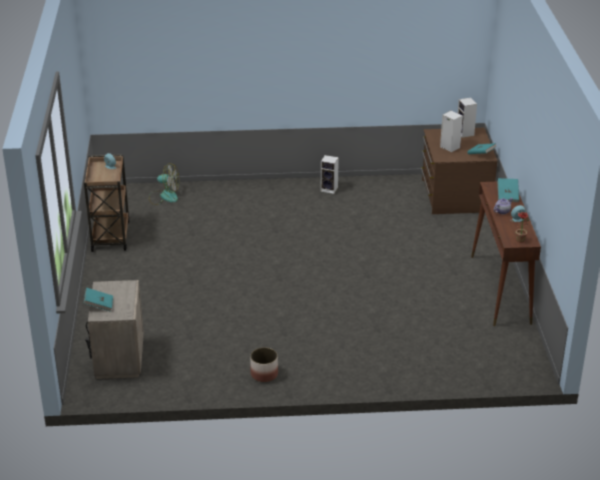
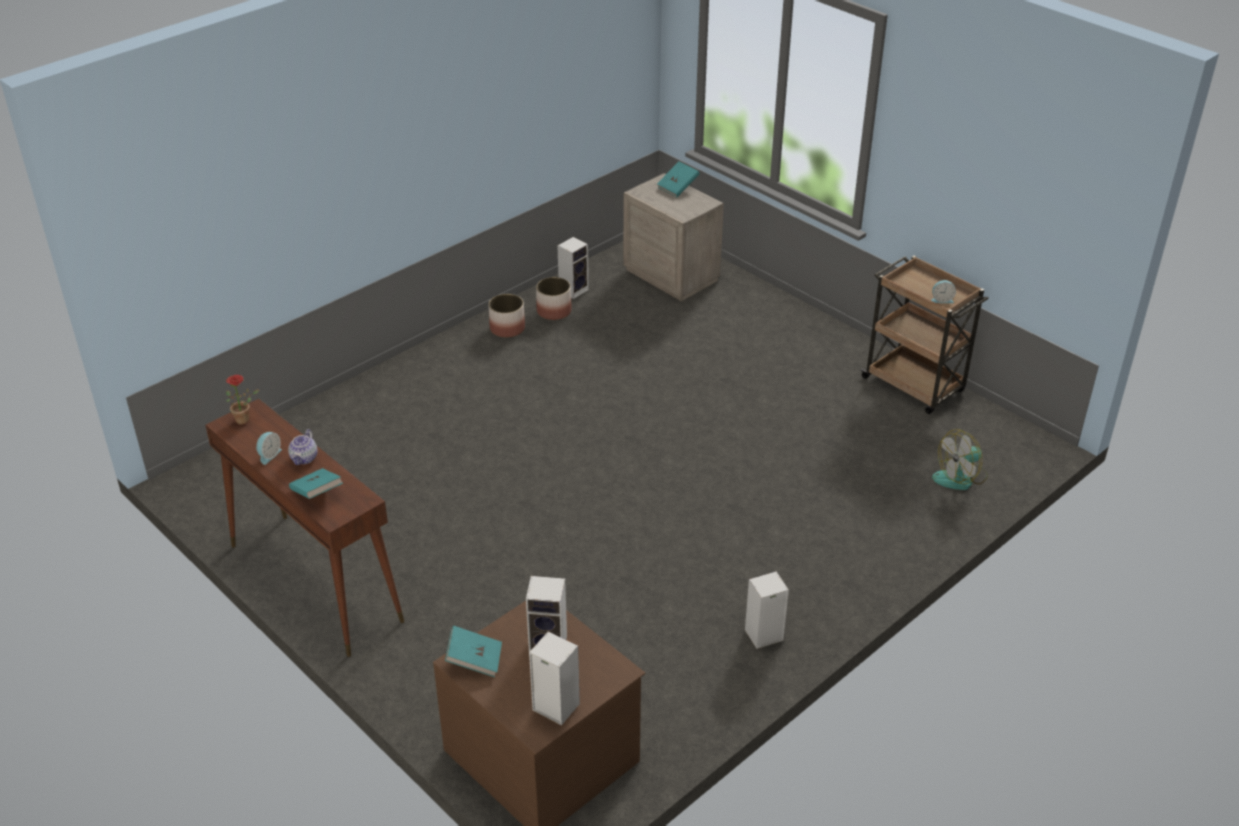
camera: 140 degrees right, 5 degrees up
(190, 380) = (574, 290): none -> speaker
(222, 371) = (553, 311): none -> planter

